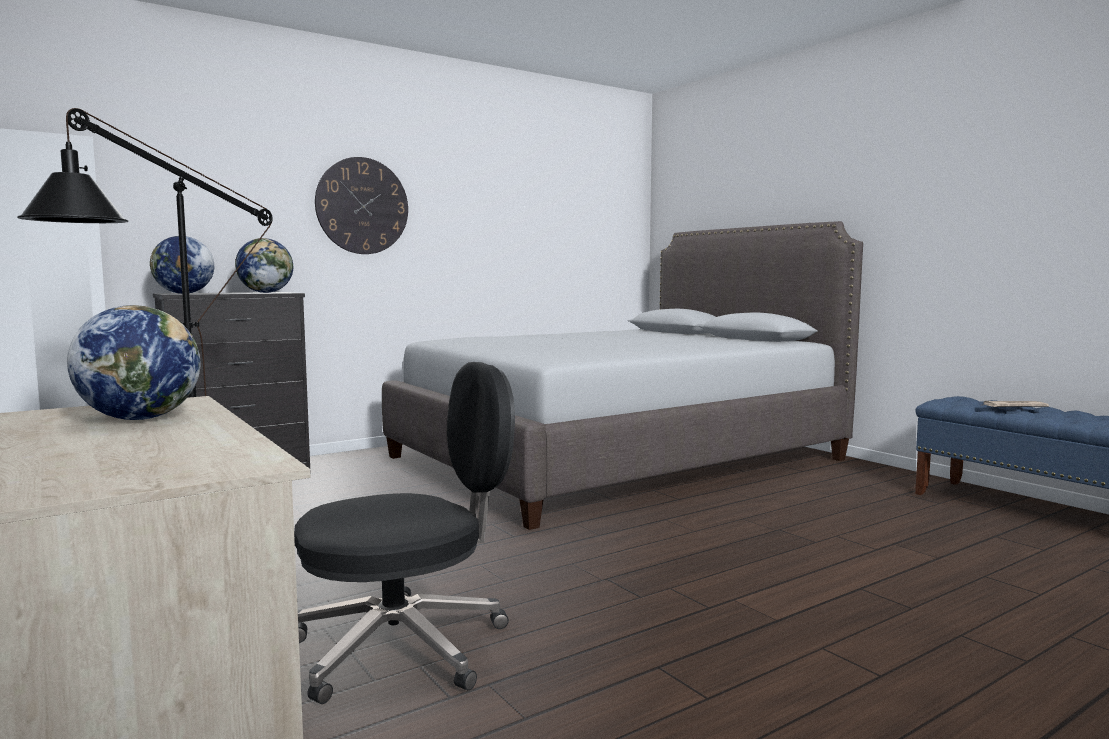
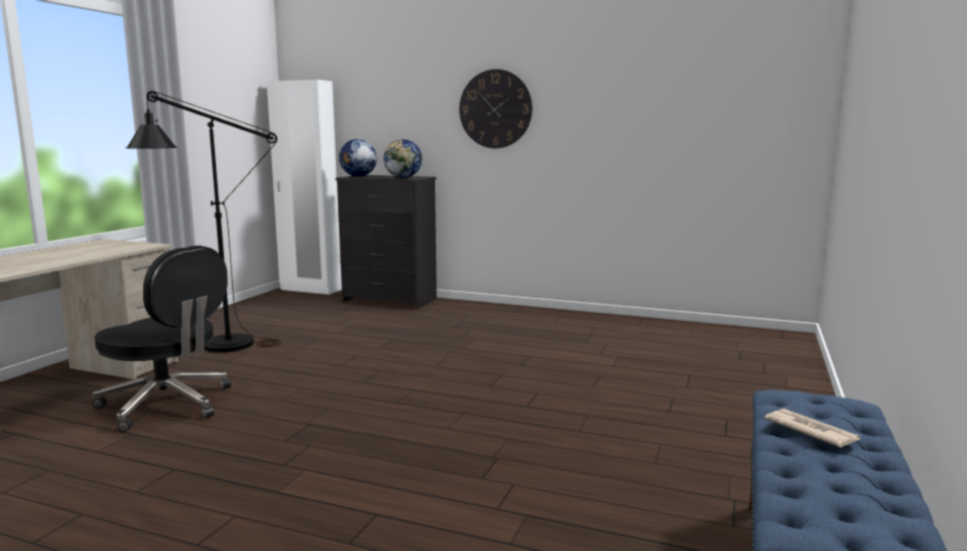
camera: 55 degrees right, 5 degrees up
(140, 418) = (94, 250): globe -> none
(617, 458) = (611, 362): grey bed -> none

